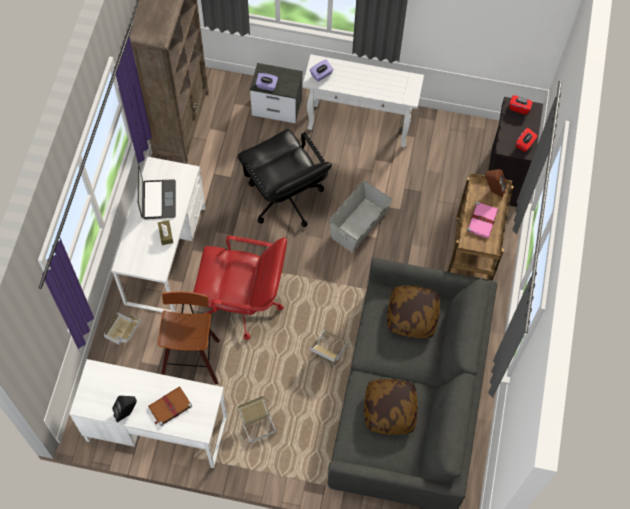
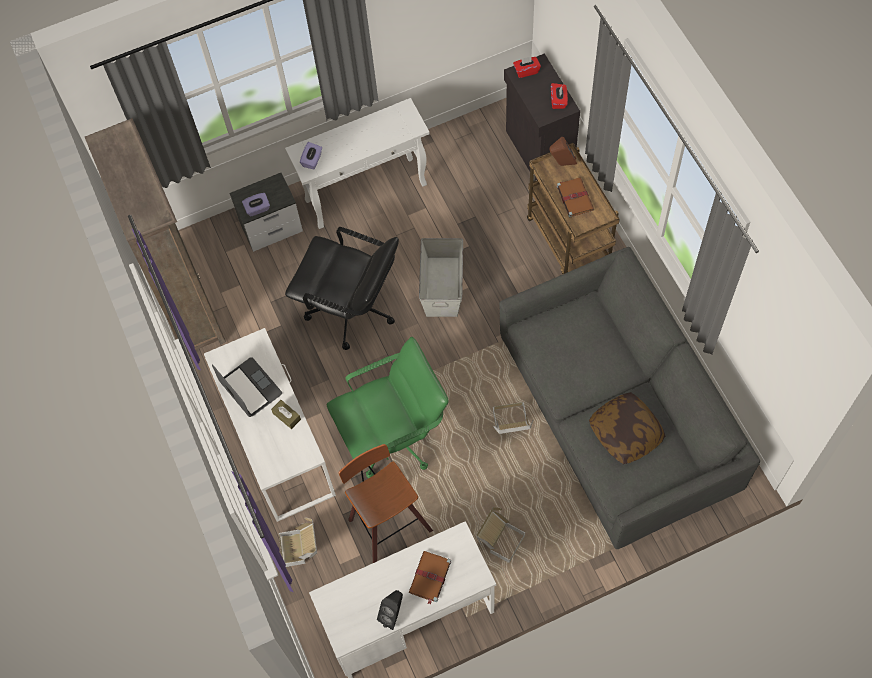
camera: 30 degrees left, 0 degrees up
(243, 303) = (394, 437): red office chair -> green office chair
(412, 315) = (575, 332): pillow -> none
(482, 220) = (574, 197): pink book -> brown book

